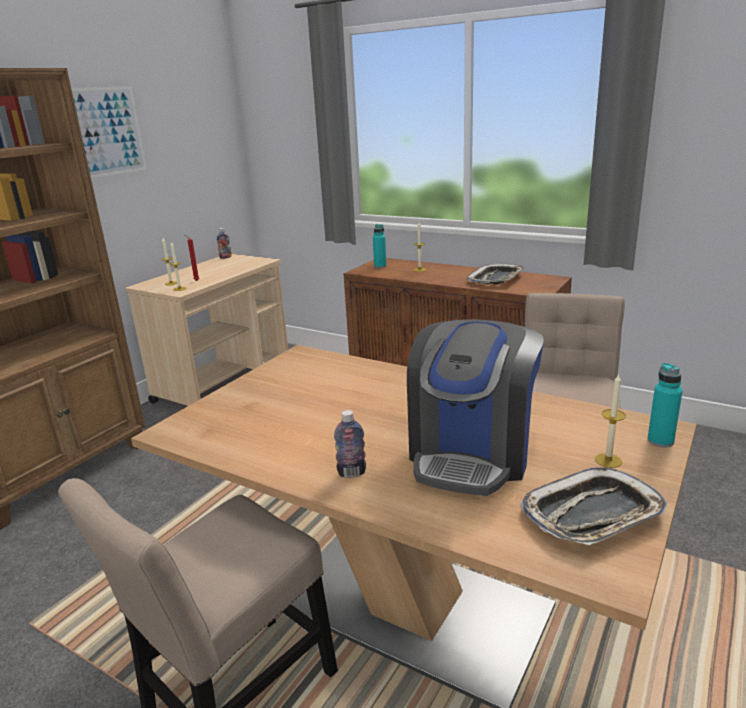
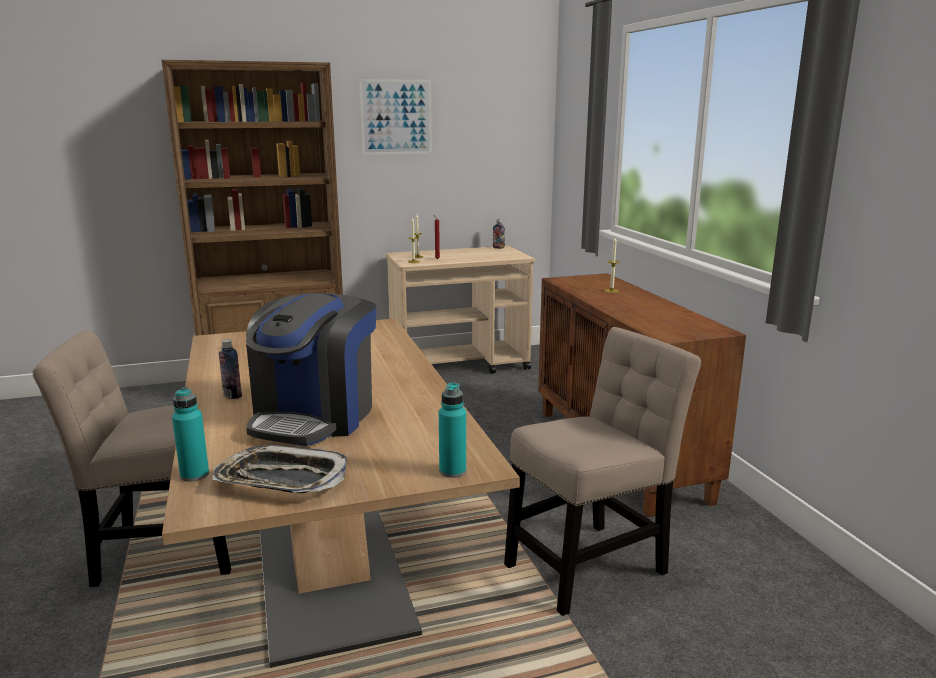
camera: 40 degrees right, 5 degrees down
(380, 266) = (586, 280): turquoise bottle -> turquoise bottle (194, 475)
(471, 453) = (315, 417): coffee machine -> coffee machine turned 45 degrees counterclockwise
(496, 279) = (659, 315): tray -> none
(608, 460) = (380, 461): candle -> none

